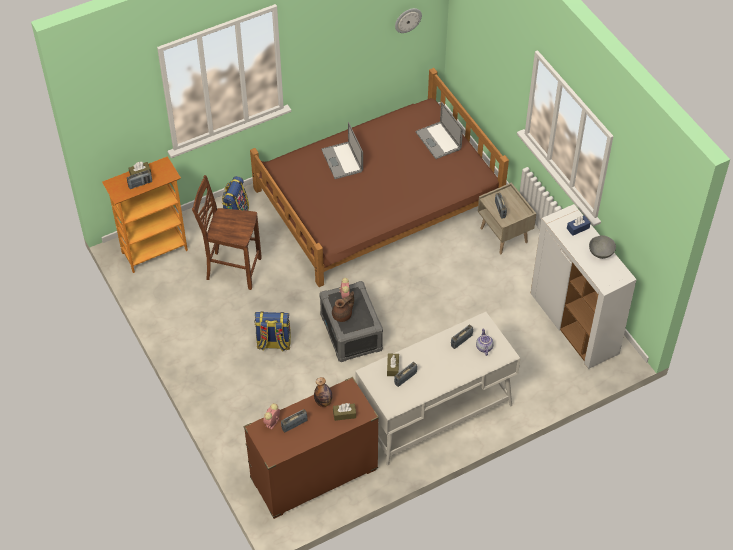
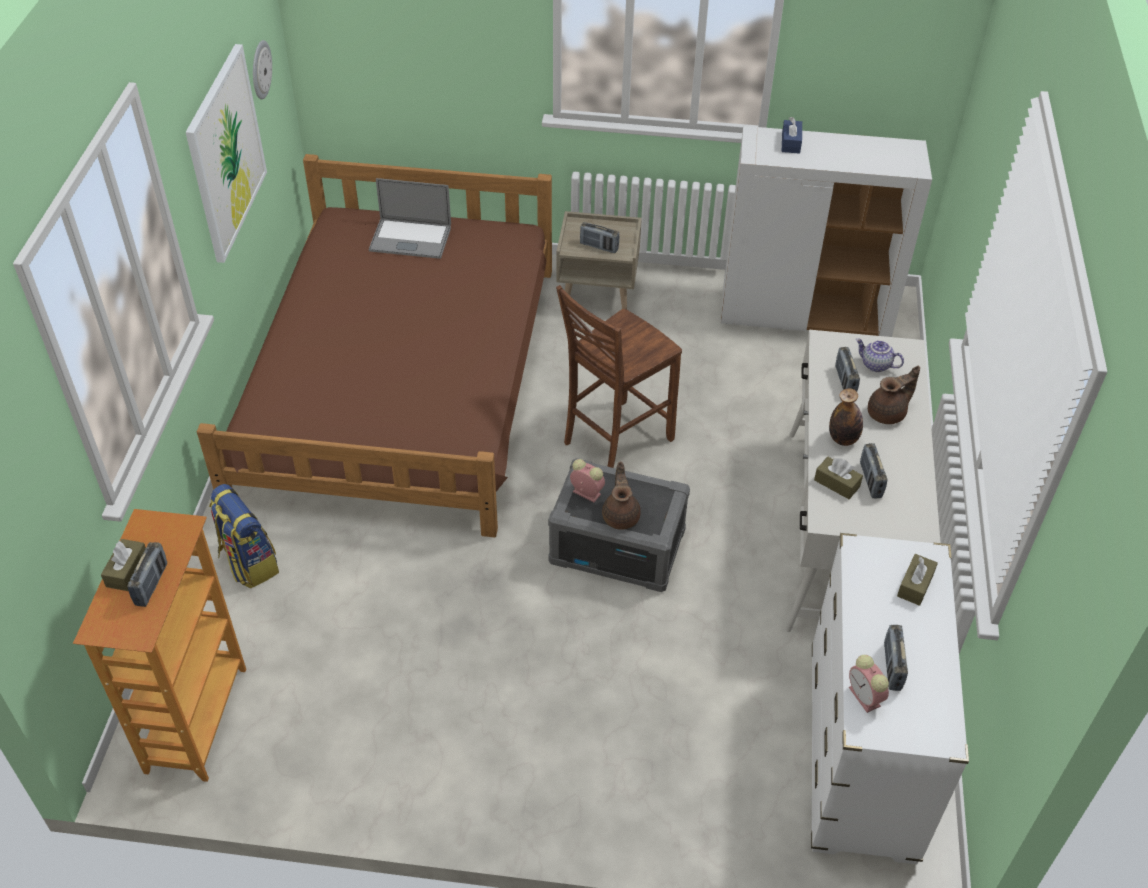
camera: 55 degrees left, 5 degrees down
(232, 269) = (349, 628): brown chair -> brown chair (614, 441)
(273, 343) = (552, 658): backpack -> none
(314, 475) = (861, 753): brown dresser -> white dresser
(323, 402) = (868, 599): bottle -> bottle (843, 439)
(342, 160) = (330, 351): laptop -> none
(349, 47) = (225, 153): none -> picture
(454, 366) = (888, 413): none -> brown teapot
(601, 252) = (852, 145): grey bowl -> none

